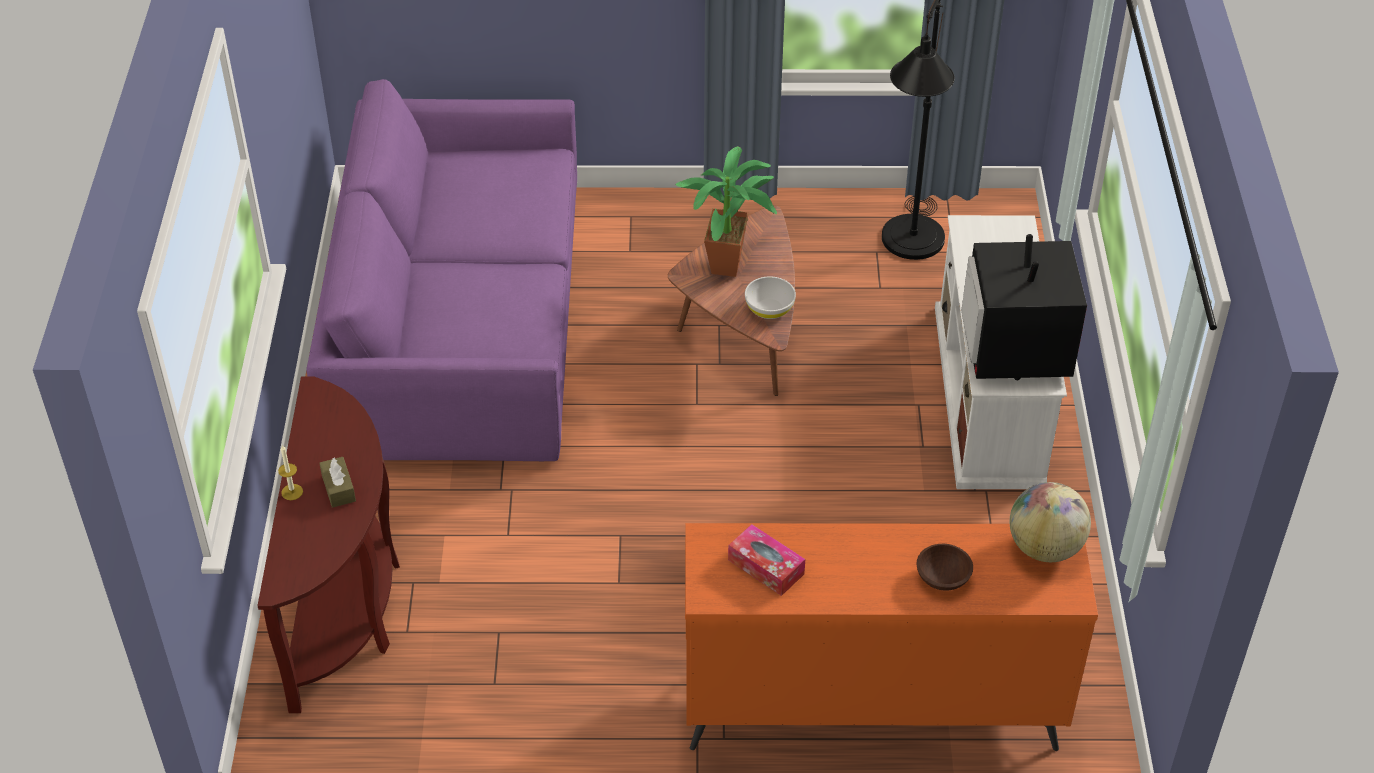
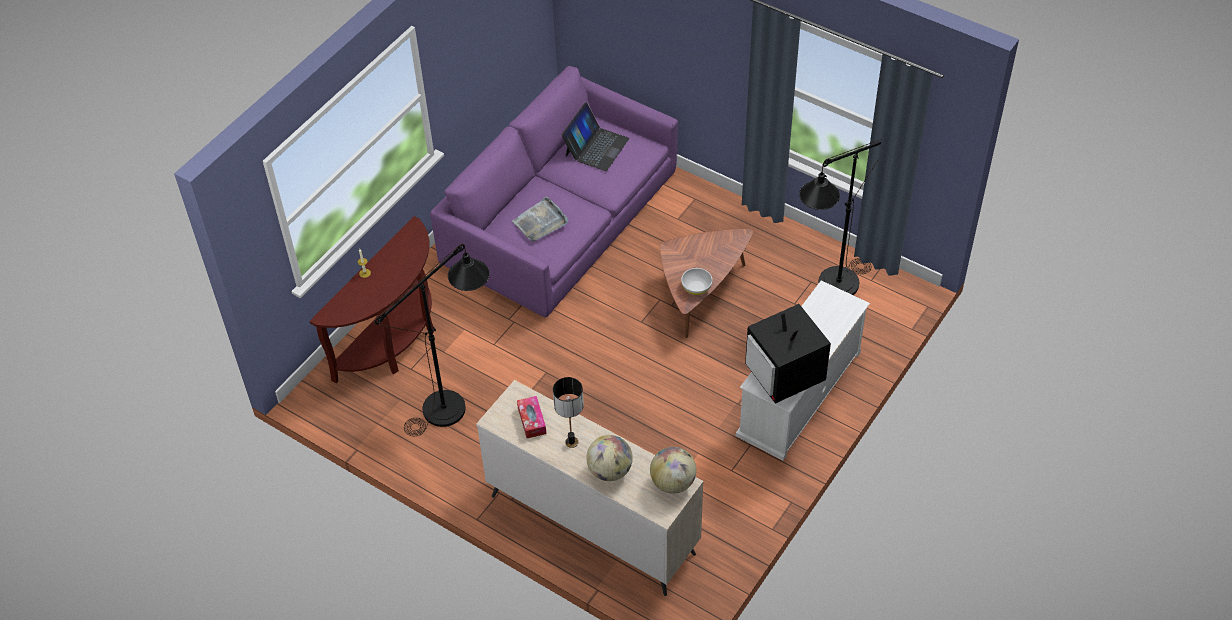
camera: 35 degrees right, 5 degrees up
(338, 488) = (386, 281): brown tissue box -> none
(473, 187) = (596, 147): none -> laptop
(478, 316) = (540, 222): none -> grey tray
(518, 645) = (454, 403): none -> black floor lamp
(730, 263) = (698, 252): potted plant -> none
(851, 567) = (571, 442): none -> table lamp
(869, 708) = (592, 523): orange dresser -> beige dresser
(944, 577) = (610, 471): brown bowl -> globe
(1016, 352) = (785, 375): television -> television turned 60 degrees counterclockwise

